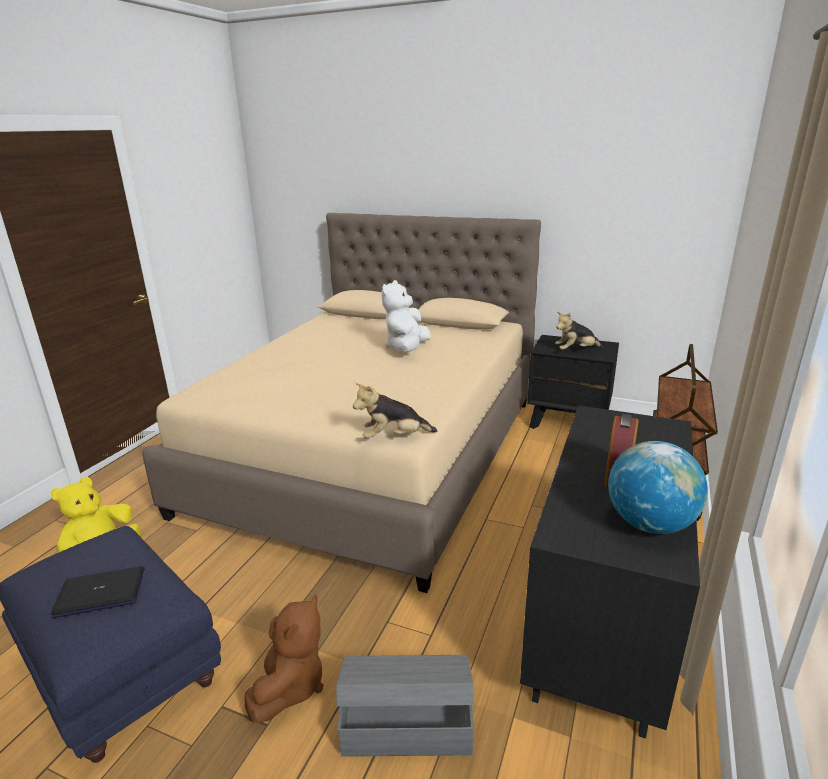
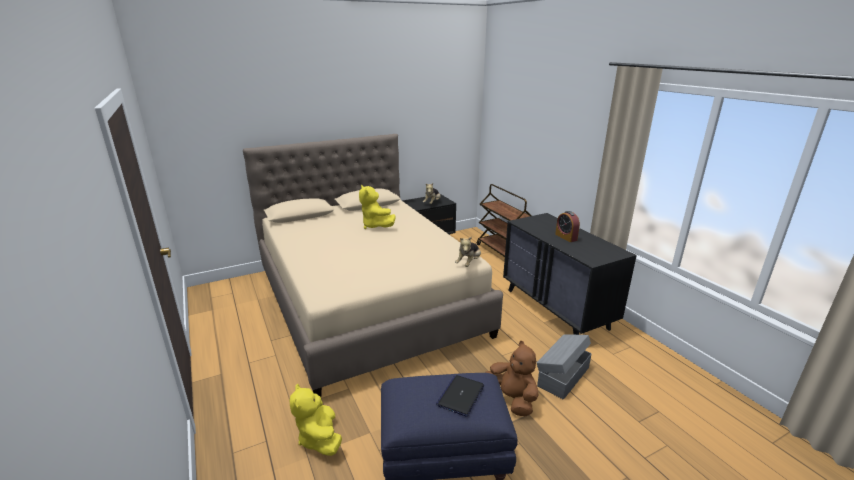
camera: 50 degrees left, 0 degrees up
(407, 348) = (376, 226): white plush toy -> yellow plush toy
(649, 524) = (600, 246): globe -> none

